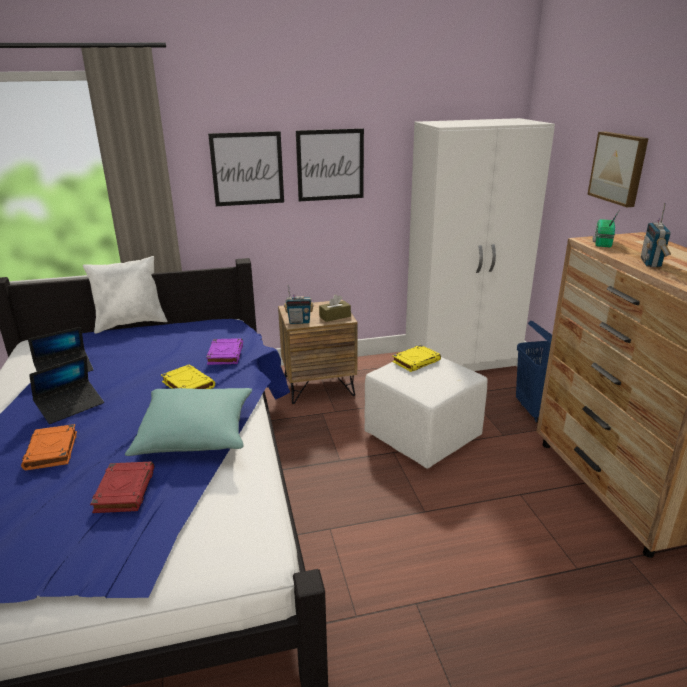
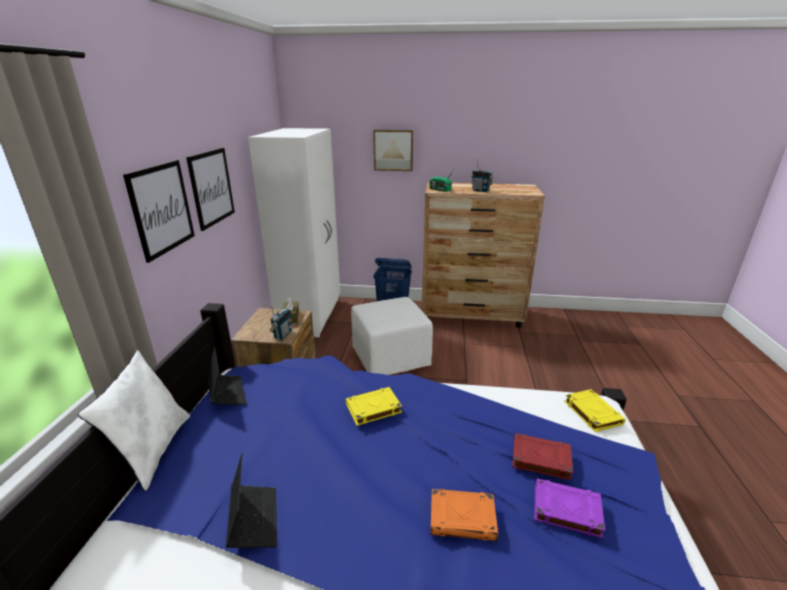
camera: 70 degrees left, 0 degrees up
(70, 406) = (369, 505): laptop -> laptop (227, 394)
(196, 434) = (460, 414): turquoise pillow -> none
(225, 354) = (325, 380): purple book -> purple book (565, 510)
(416, 361) = (374, 310): yellow book -> yellow book (592, 412)

